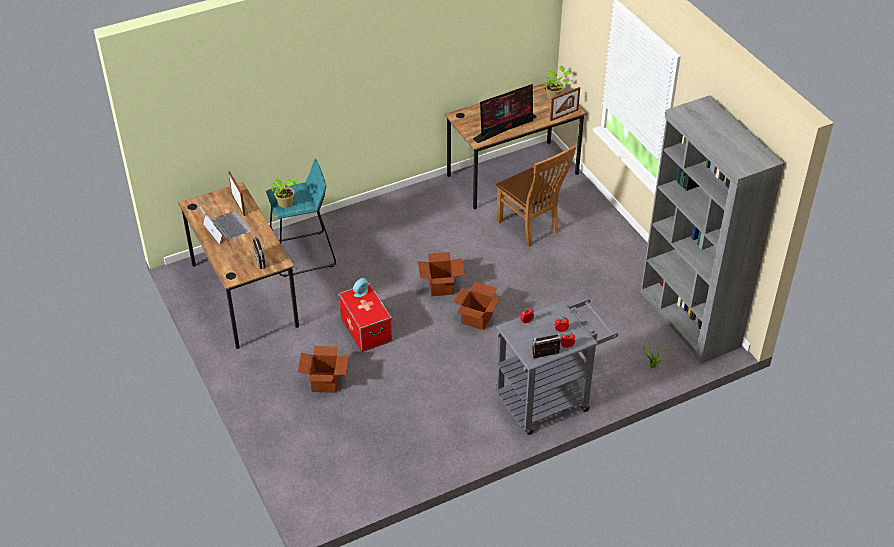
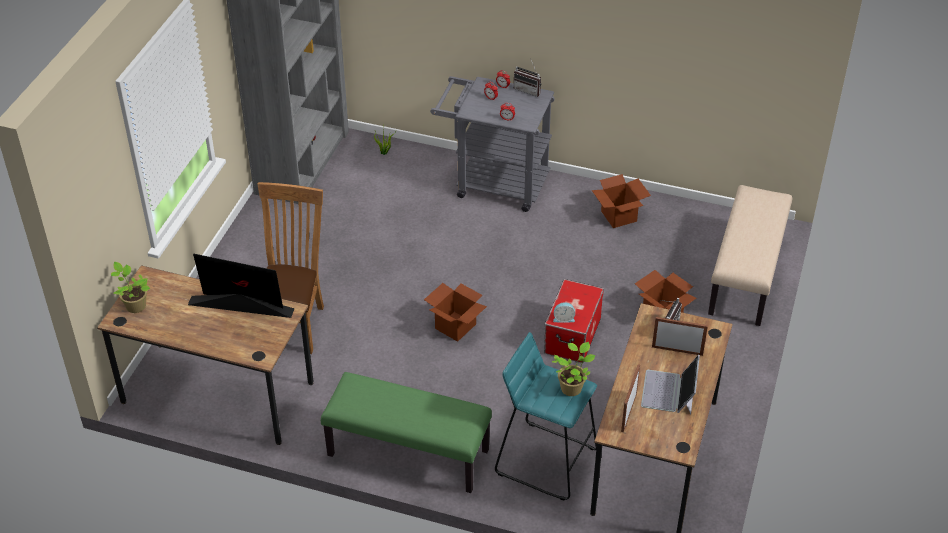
camera: 135 degrees left, 0 degrees up
(295, 454) = (747, 275): none -> beige bench
(379, 211) = (407, 453): none -> green bench
(477, 319) = (464, 277): cardboard box -> cardboard box (618, 216)
(564, 115) = (165, 278): picture frame -> picture frame (677, 350)

